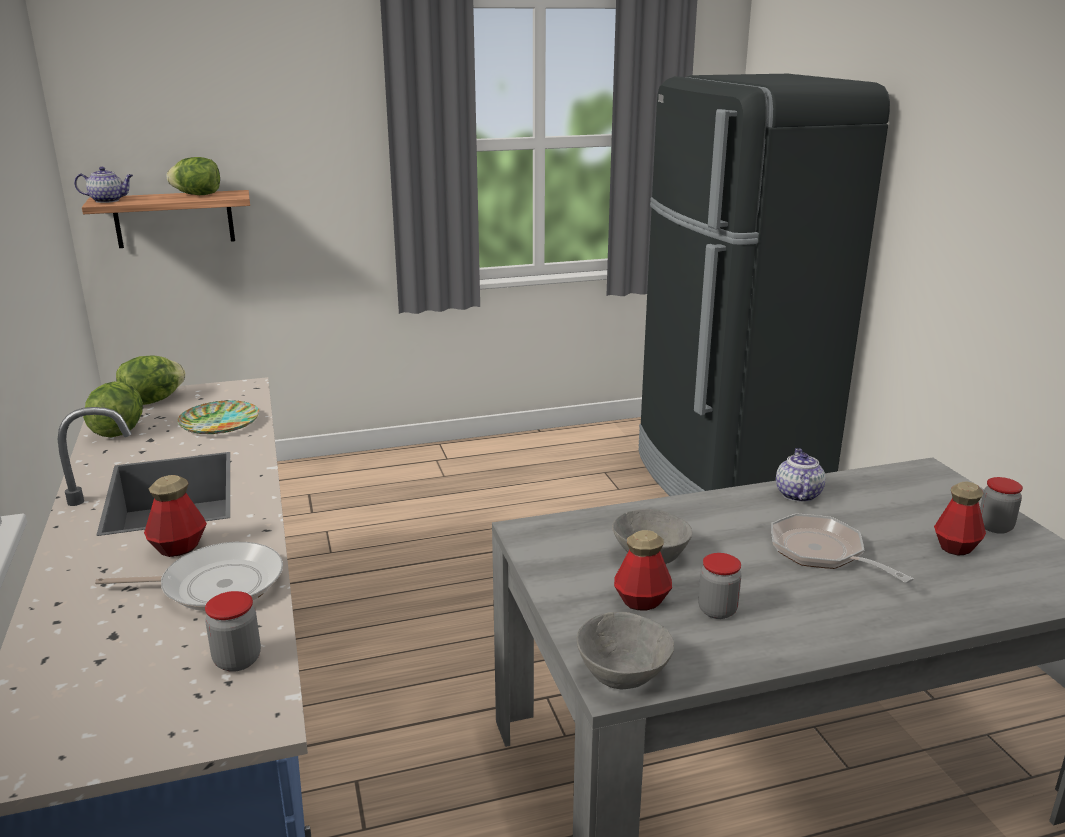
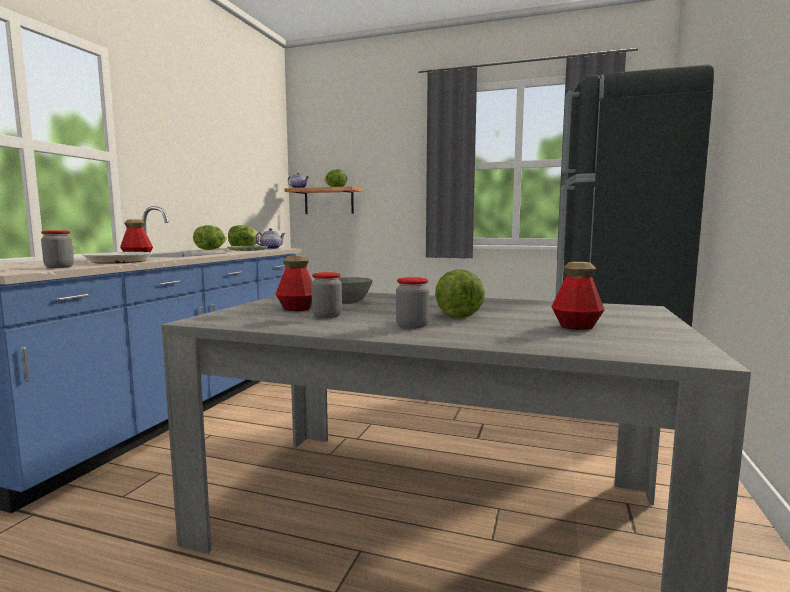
camera: 35 degrees right, 15 degrees down
(623, 675) = (214, 319): grey bowl -> none
(797, 494) = (502, 302): teapot -> teapot (271, 248)
(822, 553) = (457, 314): frying pan -> lettuce
(995, 527) = (642, 326): jar -> jar (412, 326)

